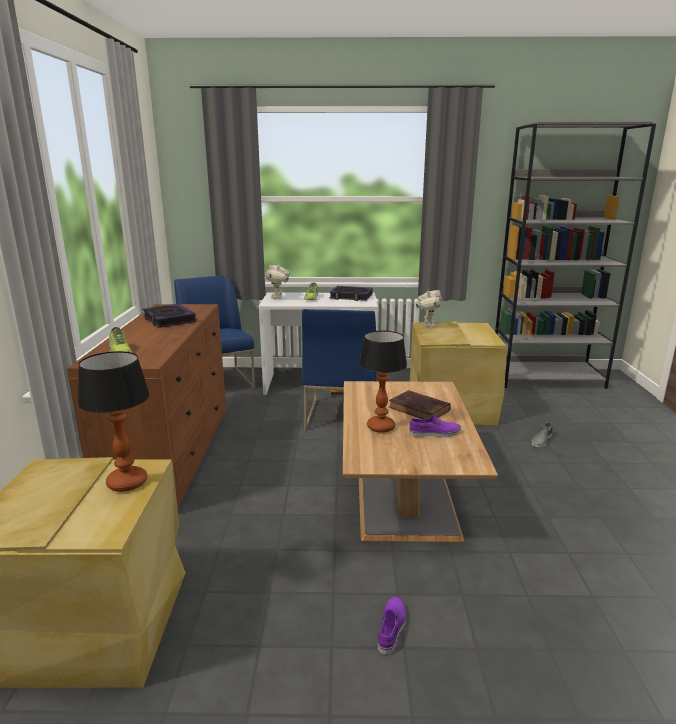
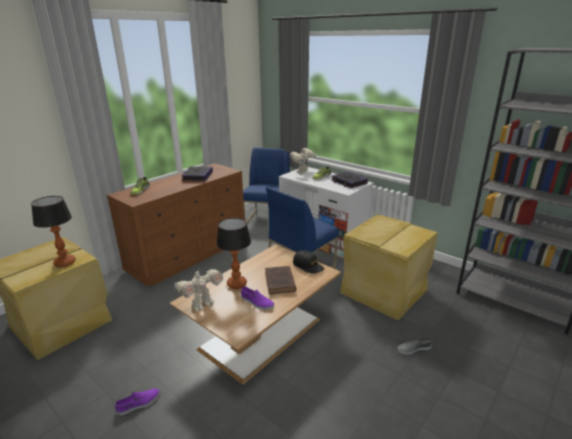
camera: 40 degrees right, 5 degrees up
(416, 387) = (308, 266): none -> black cap
(428, 325) = (382, 220): toy robot -> toy robot (202, 304)

